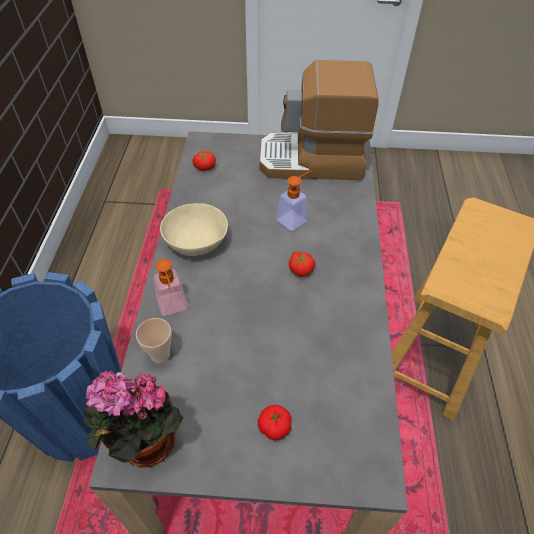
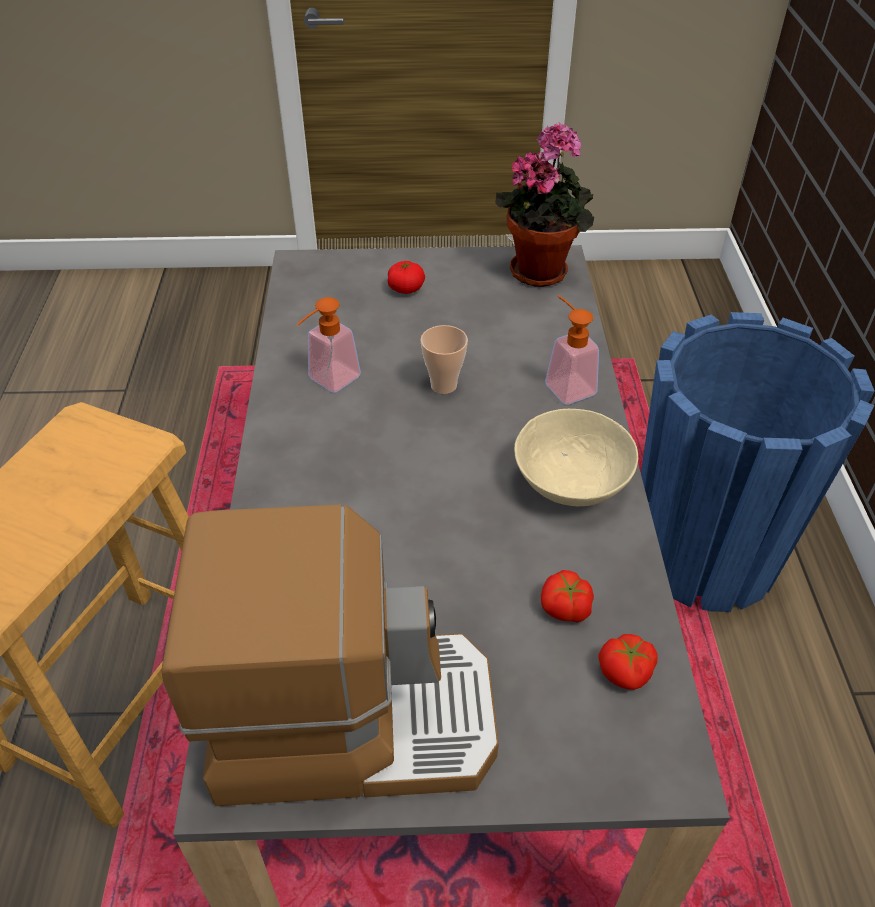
camera: 175 degrees right, 5 degrees down
(160, 355) = (560, 335): cup -> cup (443, 385)
(295, 218) = (391, 546): soap dispenser -> soap dispenser (328, 382)
(301, 269) = (378, 451): tomato -> tomato (565, 608)

